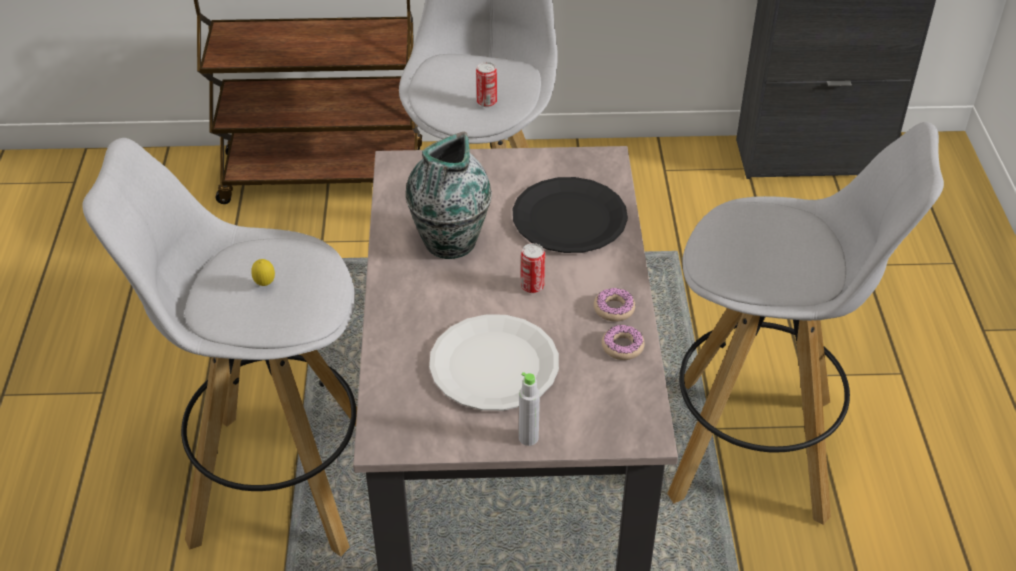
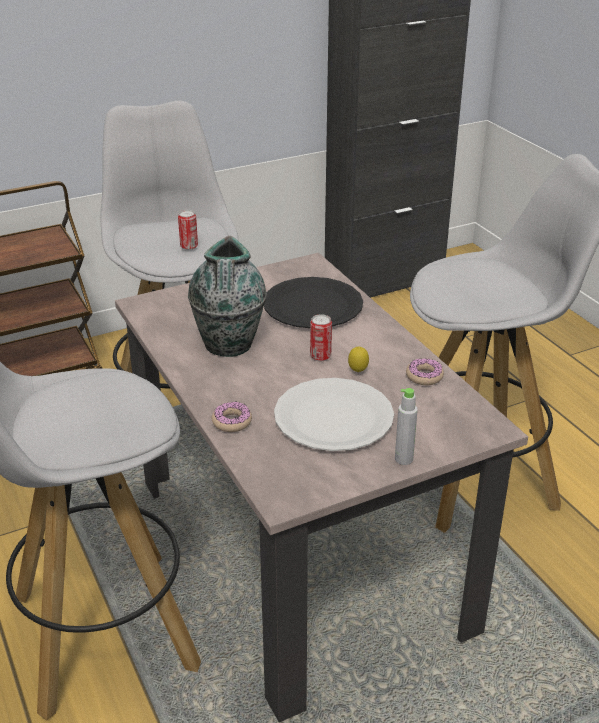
camera: 25 degrees left, 10 degrees down
(265, 284) = (87, 413): lemon -> lemon (358, 371)
(614, 309) = (396, 354): donut -> donut (232, 422)

